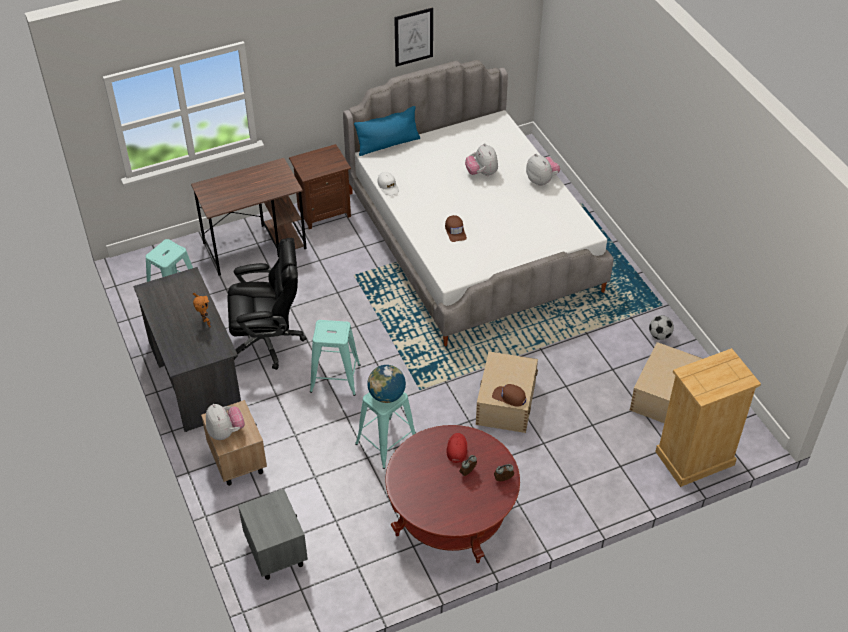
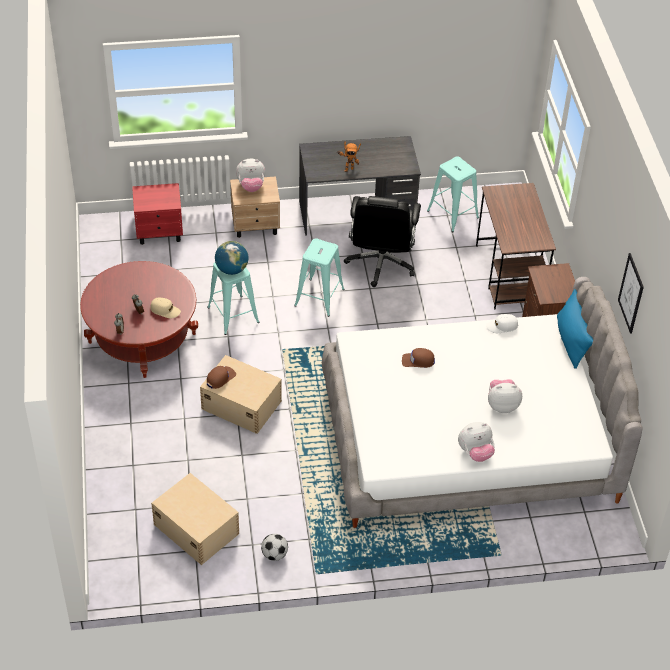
camera: 105 degrees right, 0 degrees up
(276, 552) = (160, 232): grey nightstand -> red nightstand
(456, 449) = (165, 310): red cap -> beige cap
(694, 458) = (113, 524): beige dresser -> none

